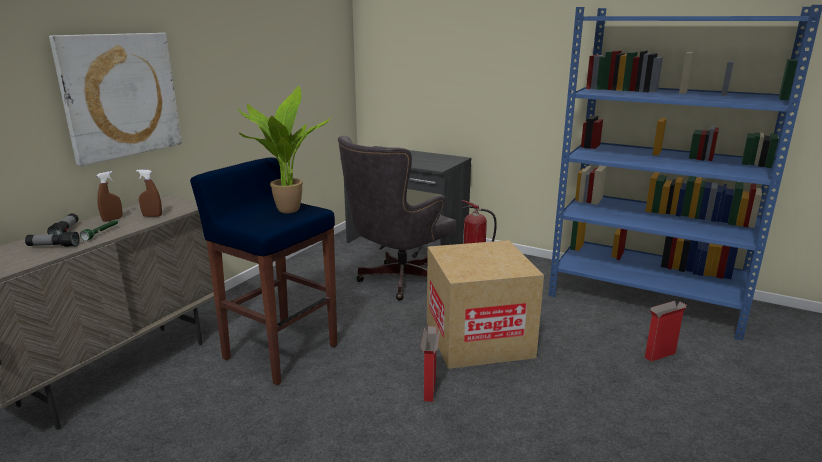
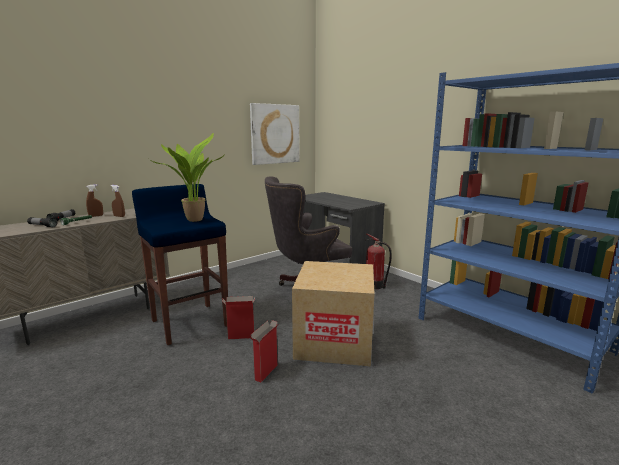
camera: 20 degrees right, 5 degrees down
(120, 95) = (118, 139): picture -> picture (275, 134)
(659, 355) = (489, 389): cardboard box -> cardboard box (240, 337)

